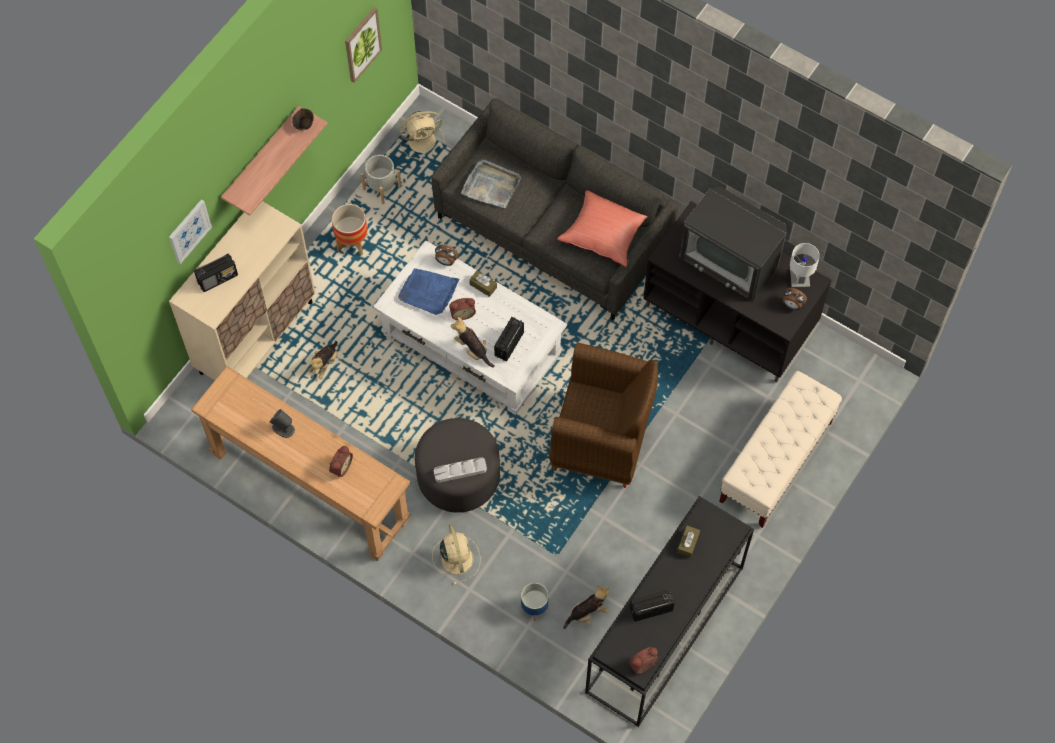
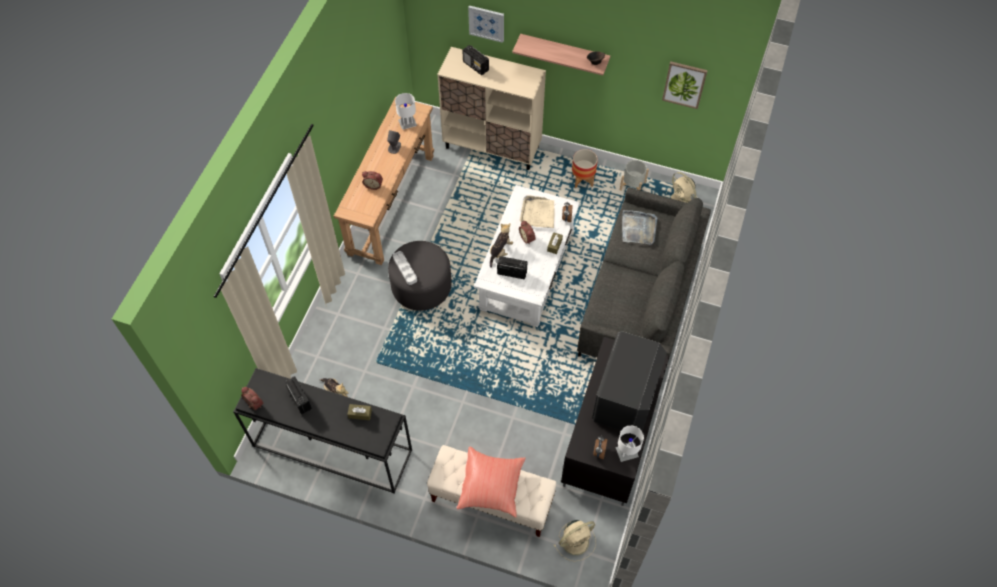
camera: 75 degrees right, 5 degrees down
(247, 403) = (407, 123): none -> white table lamp
(325, 364) = (484, 189): plush toy -> none
(428, 292) = (538, 213): blue tray -> beige tray
(456, 557) = (359, 300): beige fan -> beige fan (576, 541)
(534, 608) = (332, 357): planter -> none
(602, 441) = (474, 371): brown armchair -> none
(604, 234) = (626, 311): red pillow -> red pillow (492, 486)

